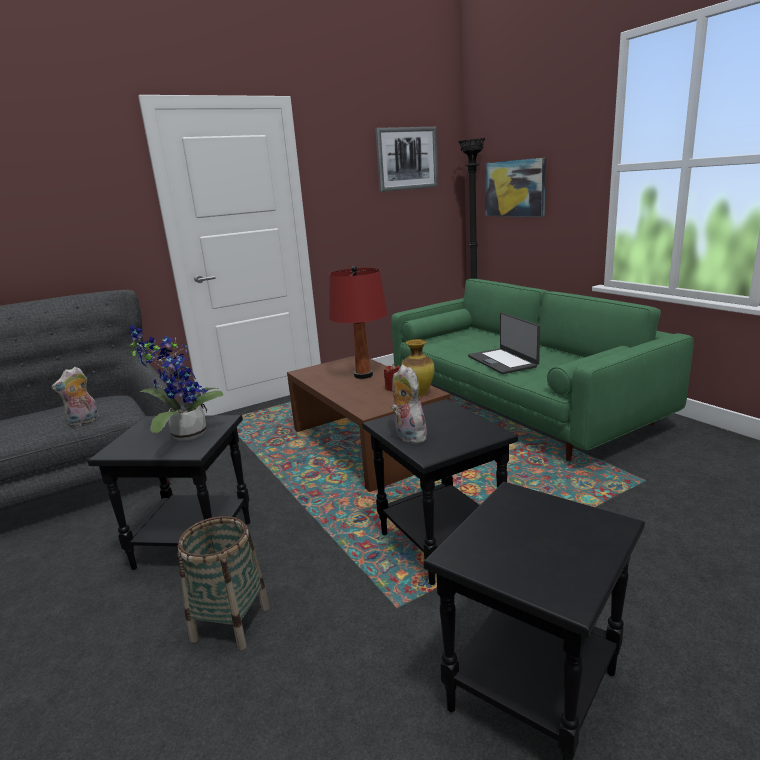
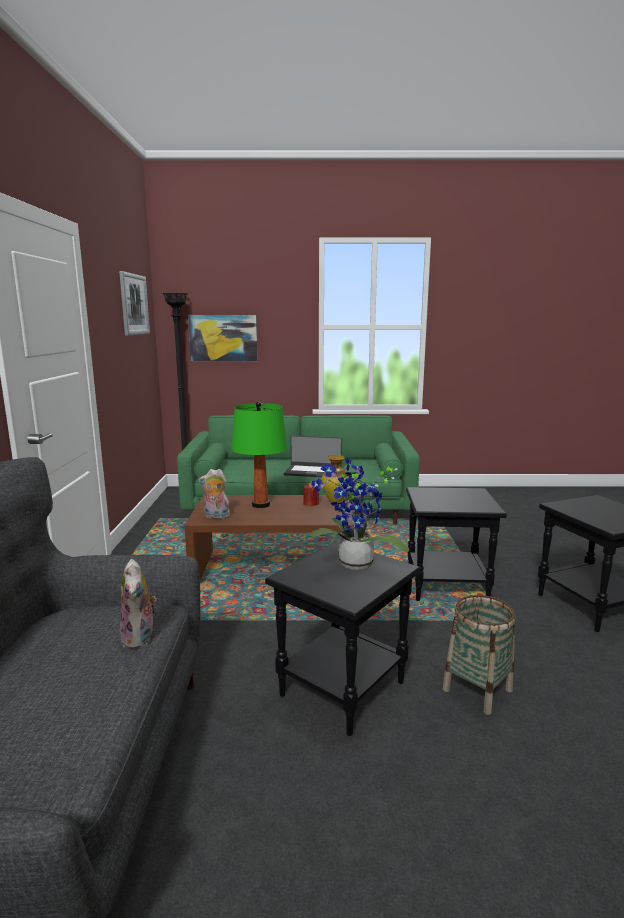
camera: 60 degrees left, 5 degrees down
(363, 375) = (261, 505): red table lamp -> green table lamp
(407, 436) = (457, 506): plush toy -> plush toy (215, 516)

